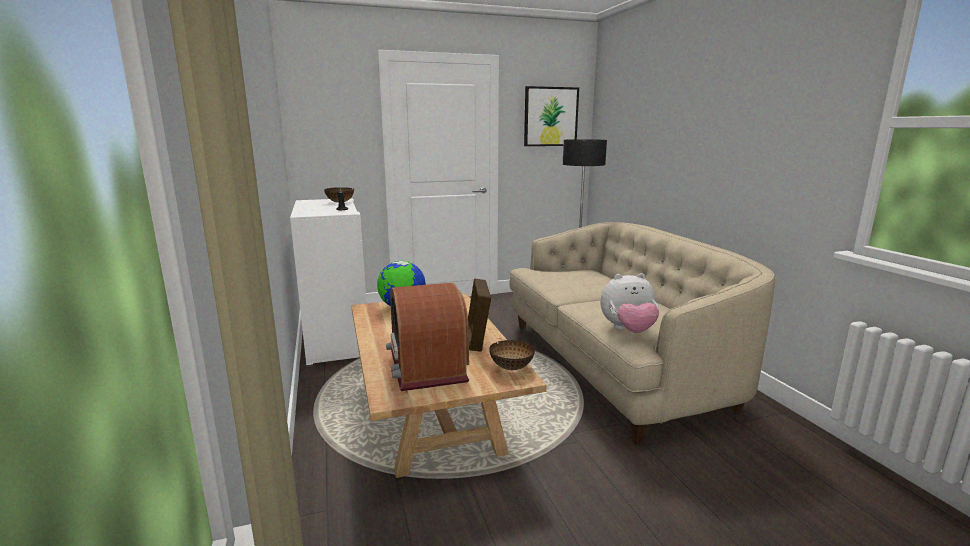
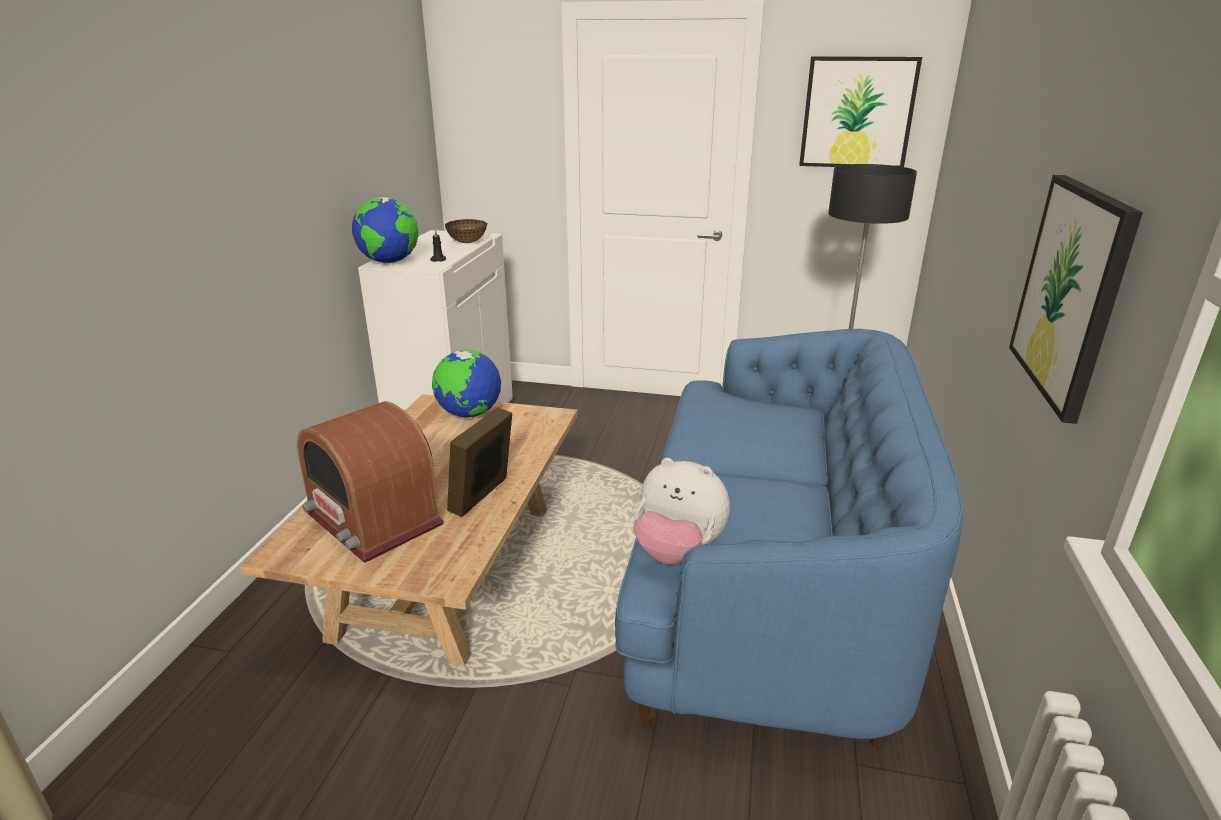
camera: 30 degrees right, 10 degrees up
(308, 213) = (390, 262): none -> globe
(426, 367) = (373, 520): radio -> radio turned 60 degrees counterclockwise
(512, 368) = (461, 557): bowl -> none
(614, 365) = (768, 581): beige sofa -> blue sofa
(770, 159) = (1071, 292): none -> picture

